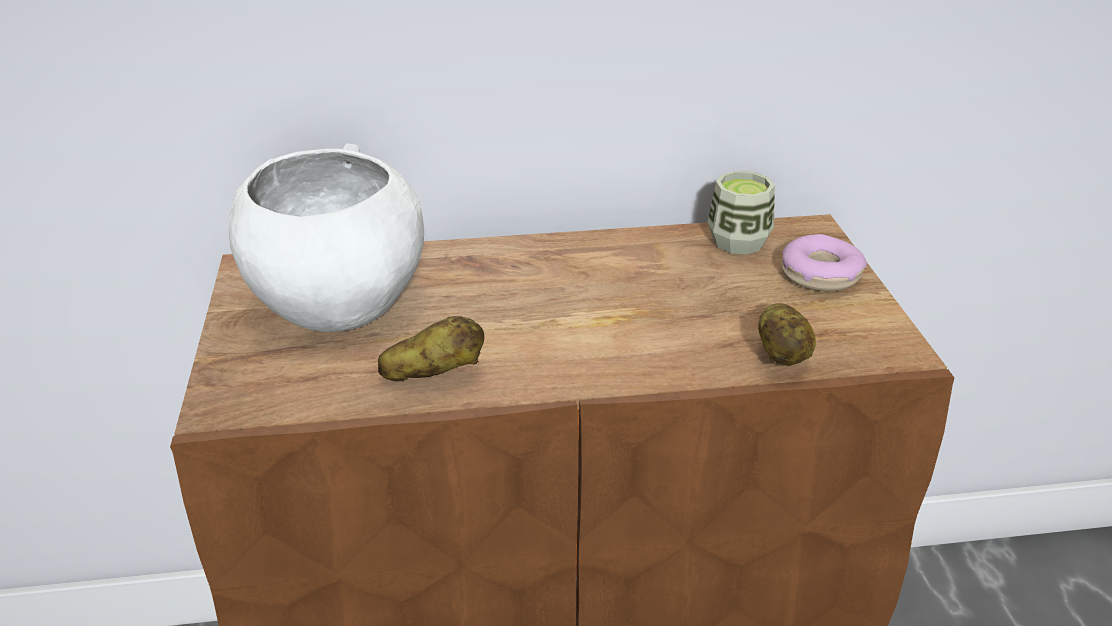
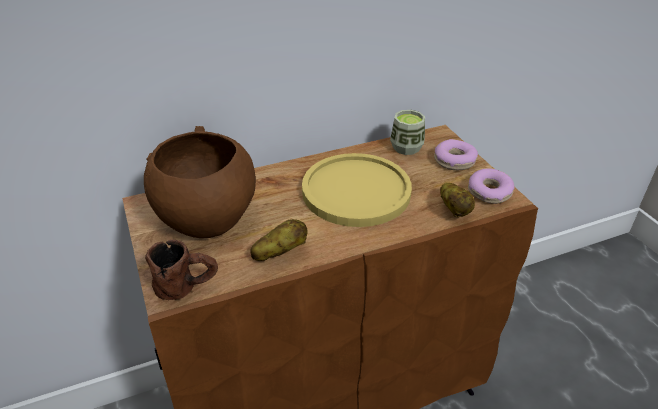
camera: 15 degrees left, 5 degrees up
(257, 401) = (188, 287): none -> brown mug
(337, 307) = (207, 220): white bowl -> brown bowl
(613, 299) = (356, 191): none -> yellow plate
(865, 336) = (489, 192): none -> donut

